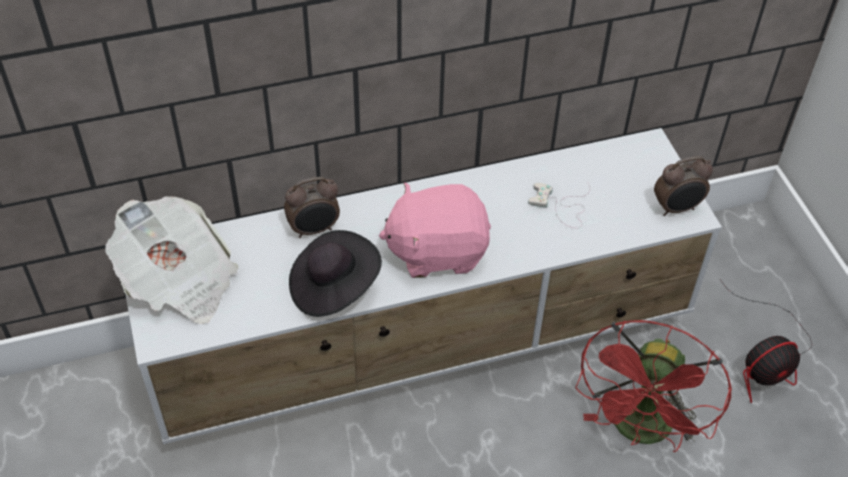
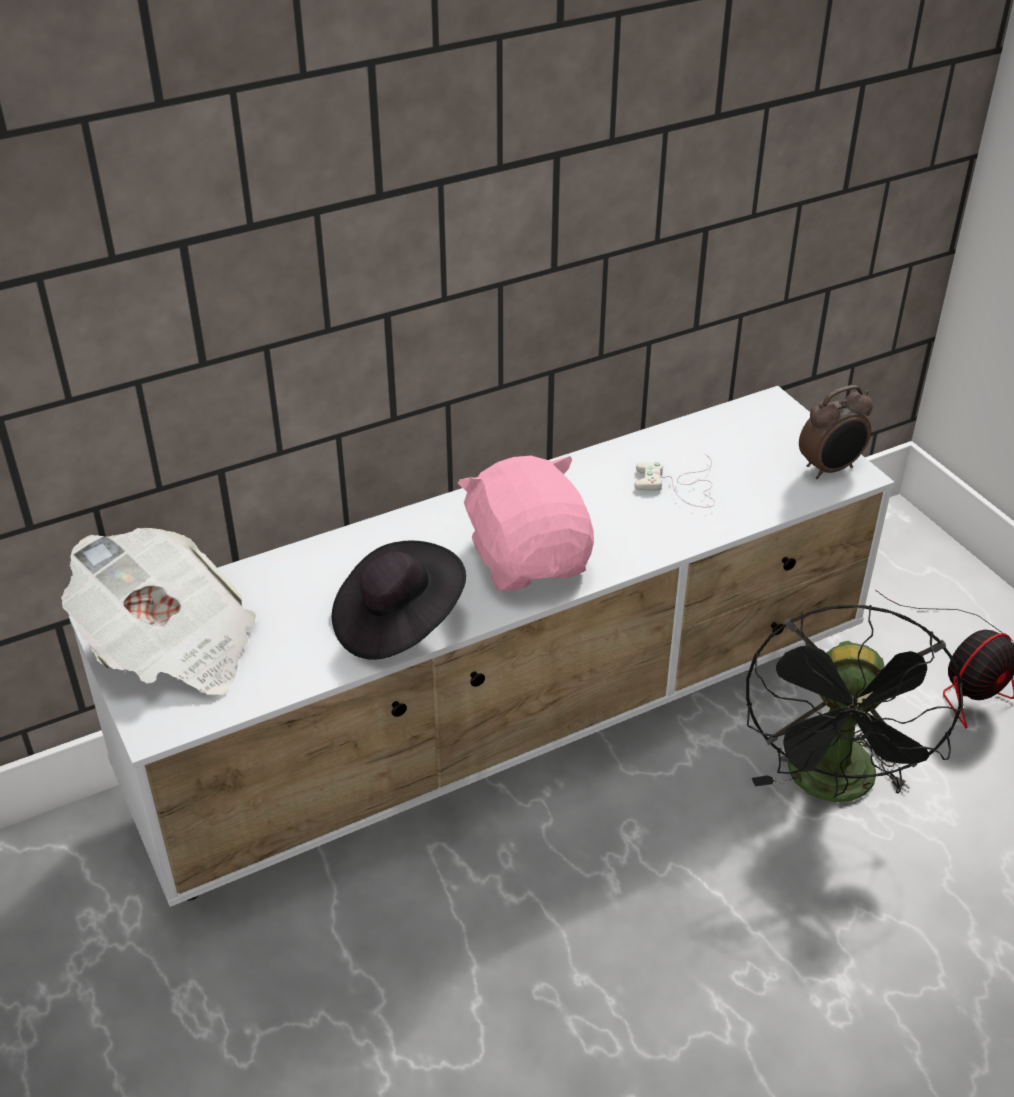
camera: 10 degrees left, 10 degrees down
(314, 229) = (352, 558): alarm clock -> none
(437, 250) = (529, 559): pink plush toy -> pink plush toy turned 90 degrees clockwise
(641, 431) = (835, 787): red fan -> black fan

